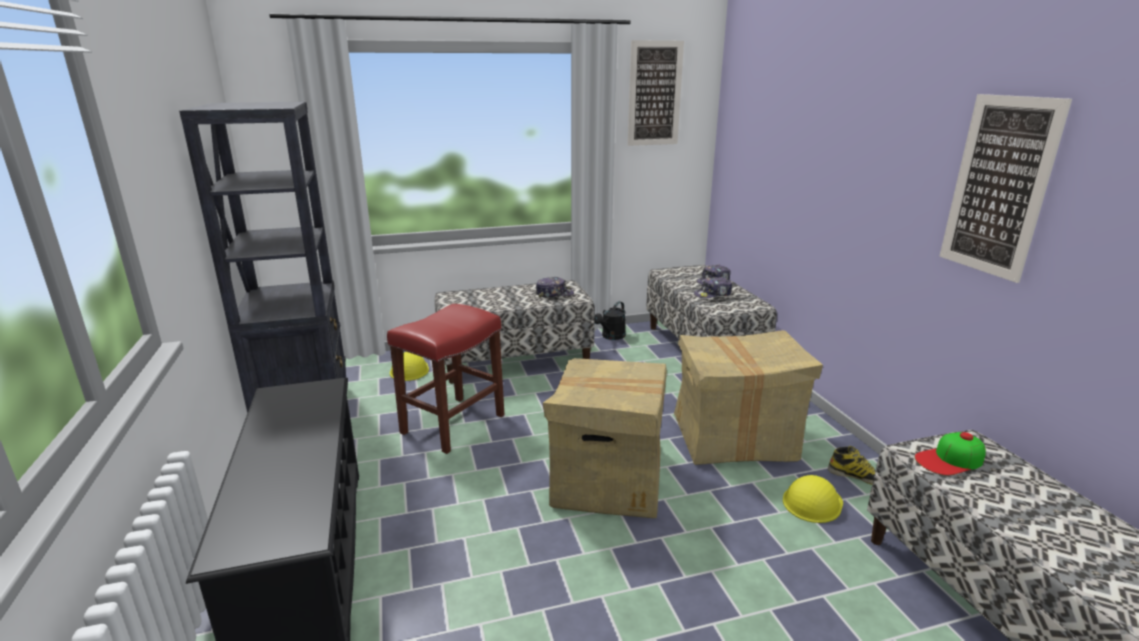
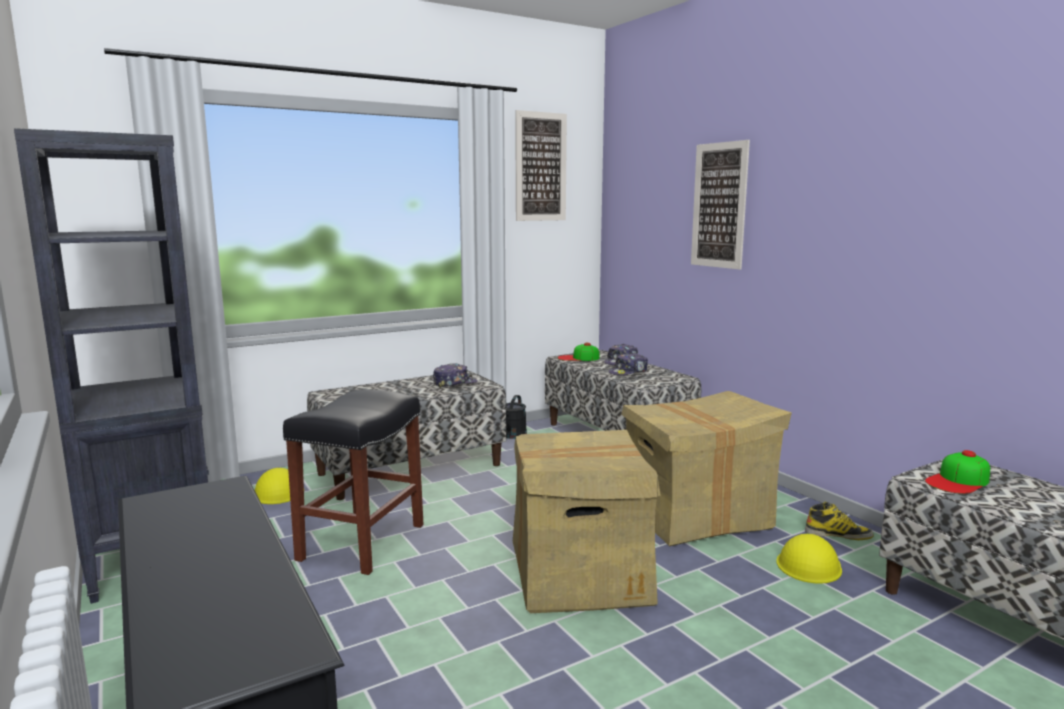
camera: 15 degrees left, 10 degrees down
(453, 423) = (362, 541): red stool -> black stool
(677, 273) = (578, 358): none -> cap
(999, 186) = (941, 210): picture -> picture (719, 205)

